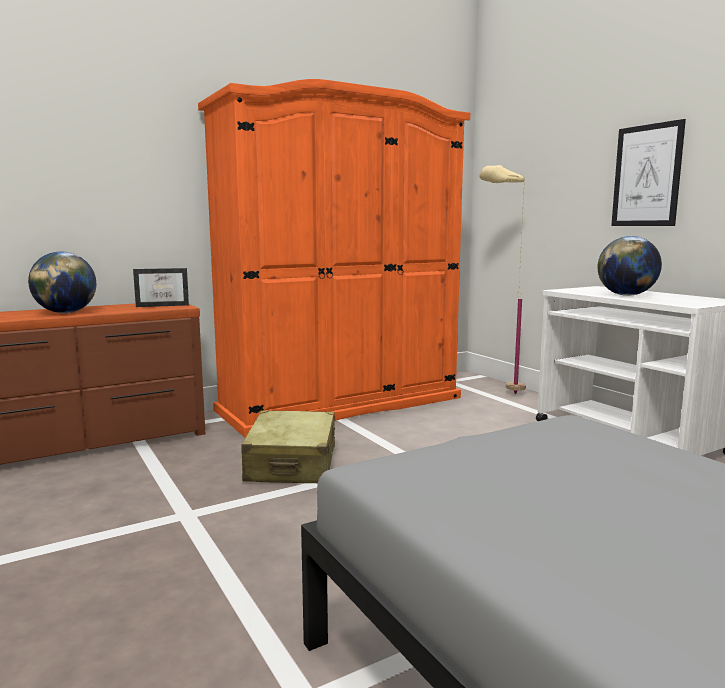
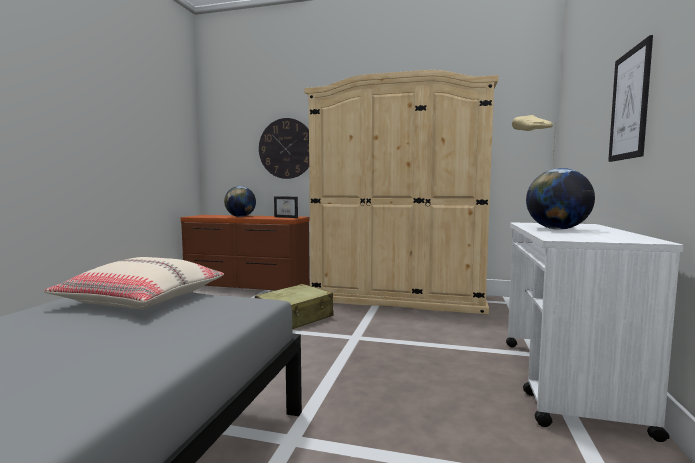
camera: 45 degrees right, 5 degrees down
(125, 179) = (286, 148): none -> wall clock
(341, 404) = (397, 298): orange wardrobe -> beige wardrobe
(473, 461) = (143, 299): none -> beige pillow

